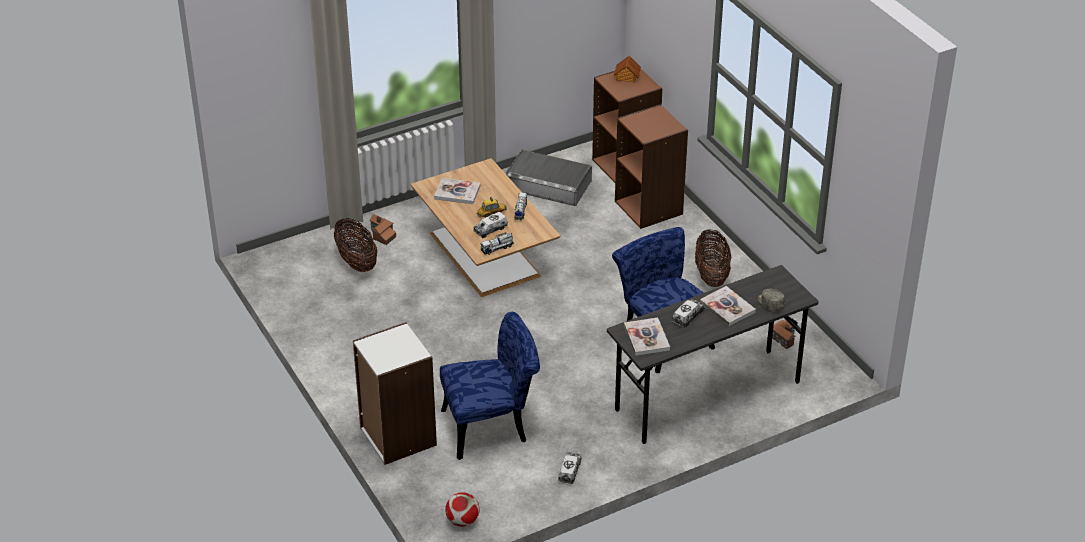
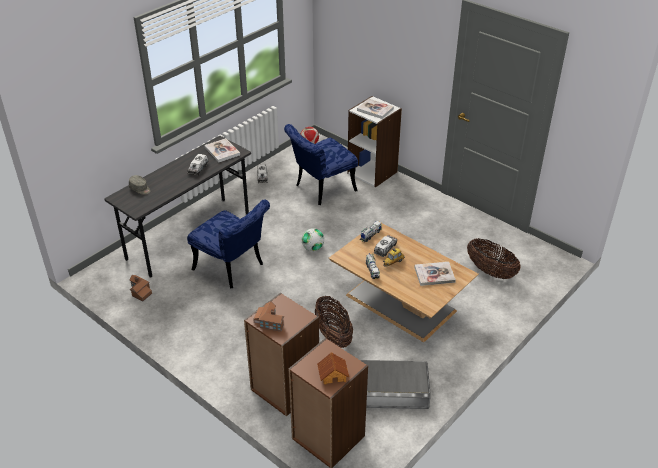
camera: 160 degrees right, 0 degrees up
(381, 234) = (492, 299): toy house -> toy house (269, 321)
(550, 340) = (313, 248): none -> football
(711, 275) = (208, 331): basket -> basket (333, 335)
(727, 307) = (171, 180): book -> book (375, 109)

